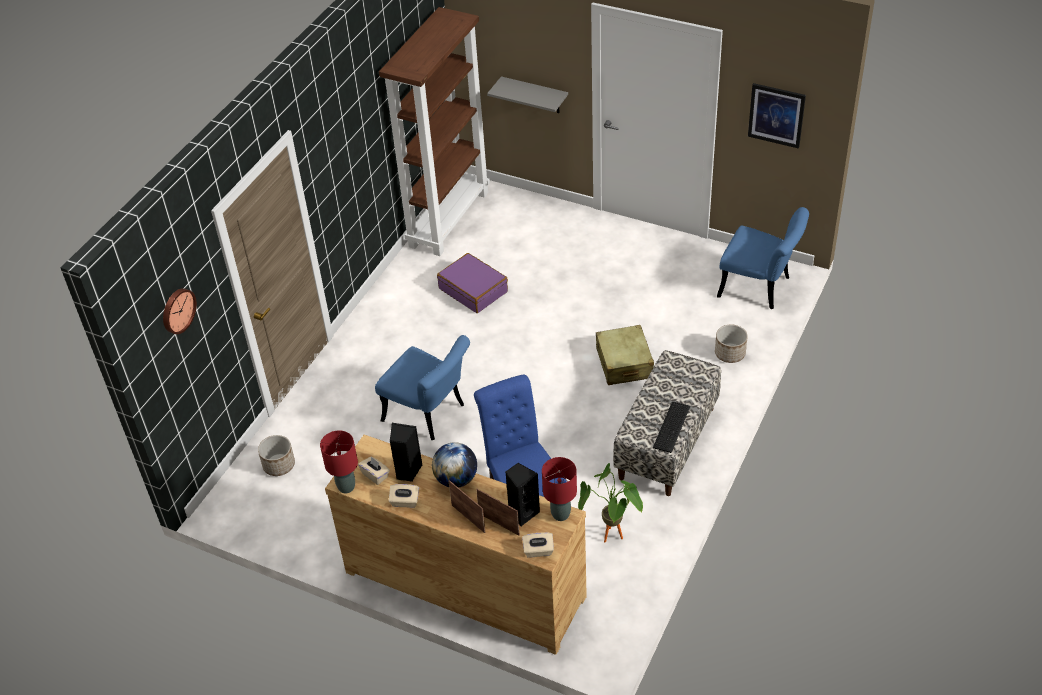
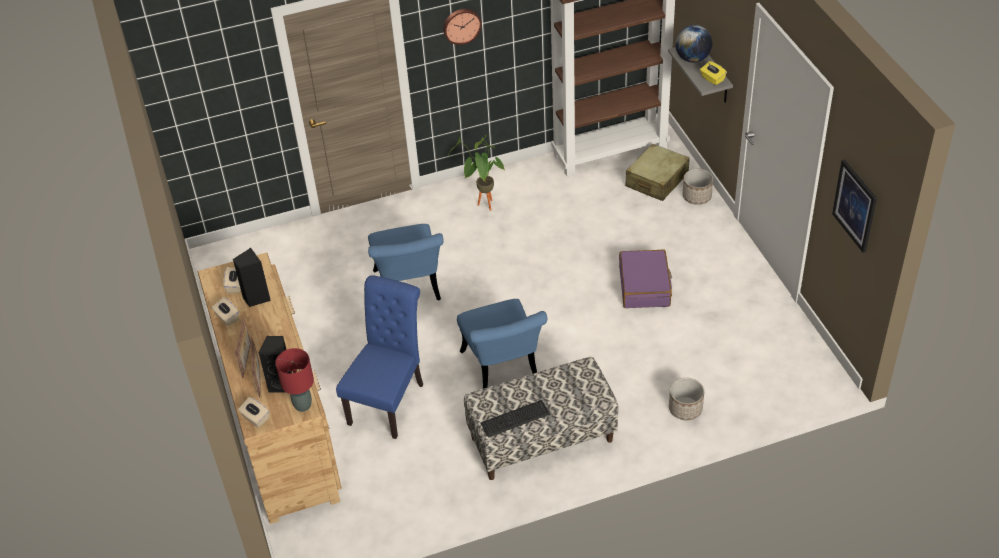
camera: 45 degrees right, 0 degrees up
(177, 310) = (206, 73): wall clock -> wall clock (461, 25)
(279, 465) = (277, 254): planter -> planter (697, 196)
(346, 487) = (209, 280): red table lamp -> none
(456, 479) = (276, 327): globe -> globe (692, 58)
(473, 290) = (557, 219): purple suitcase -> purple suitcase (645, 286)
(548, 96) = (712, 79): none -> yellow tissue box
(612, 540) = (408, 478): potted plant -> potted plant (483, 207)
(624, 363) = (592, 354): beige suitcase -> beige suitcase (656, 180)
(760, 288) = (785, 375): blue chair -> blue chair (503, 370)

